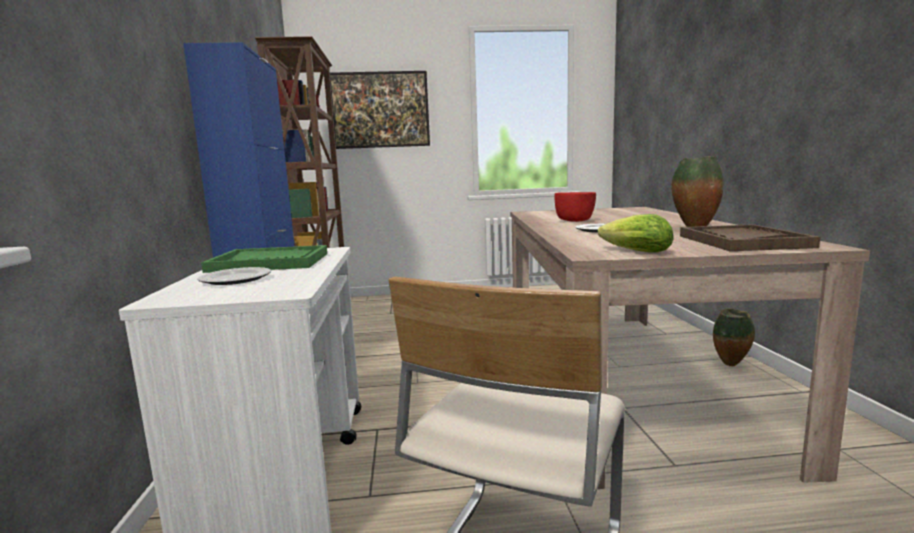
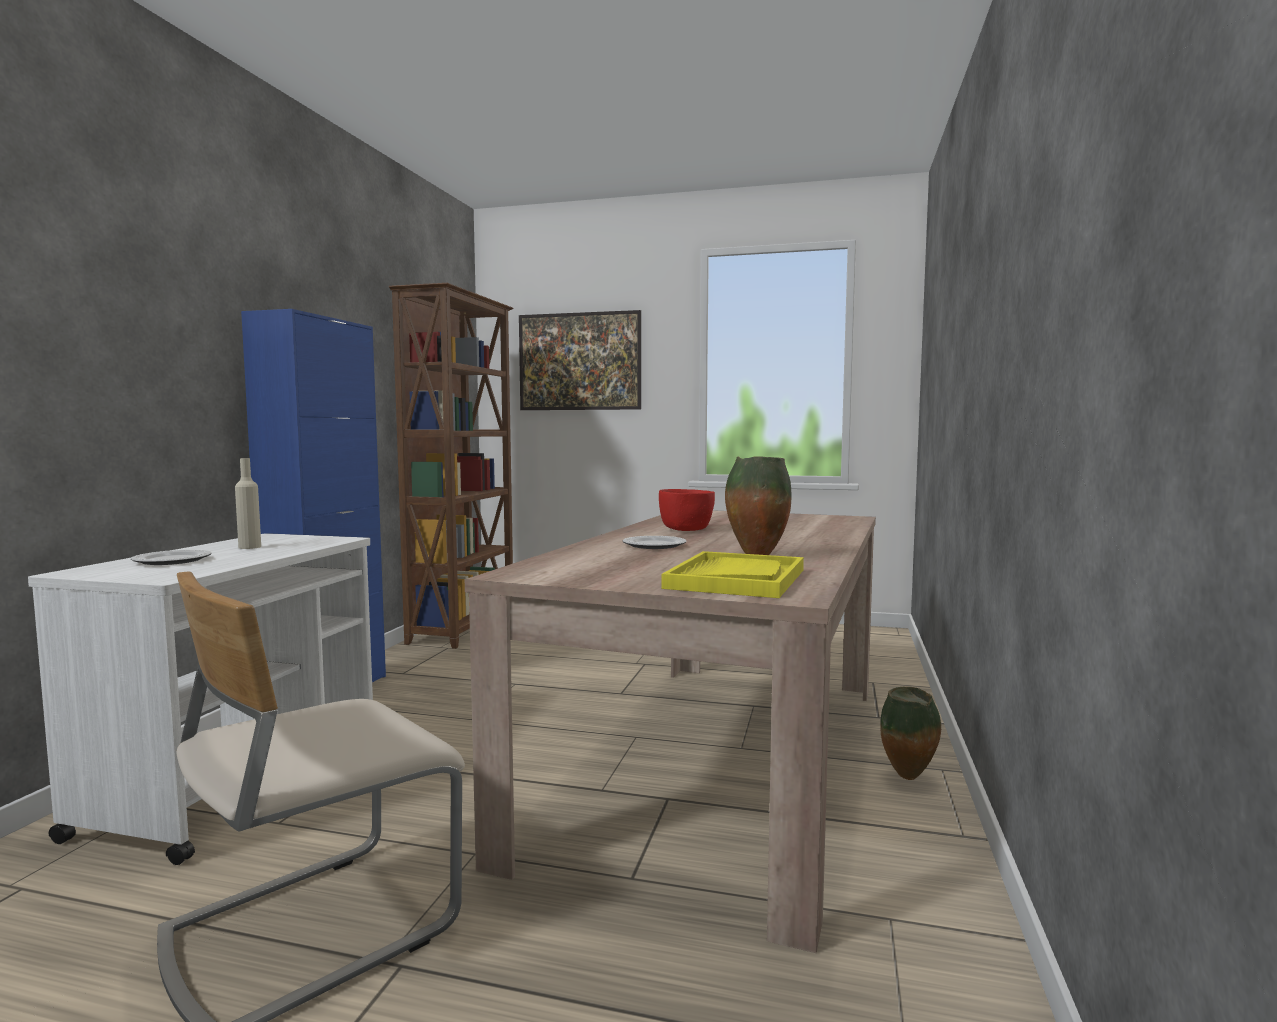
camera: 20 degrees right, 5 degrees down
(270, 262) = (249, 547): green tray -> beige bottle
(632, 251) = (564, 576): lettuce -> none
(741, 241) = (736, 579): brown tray -> yellow tray

